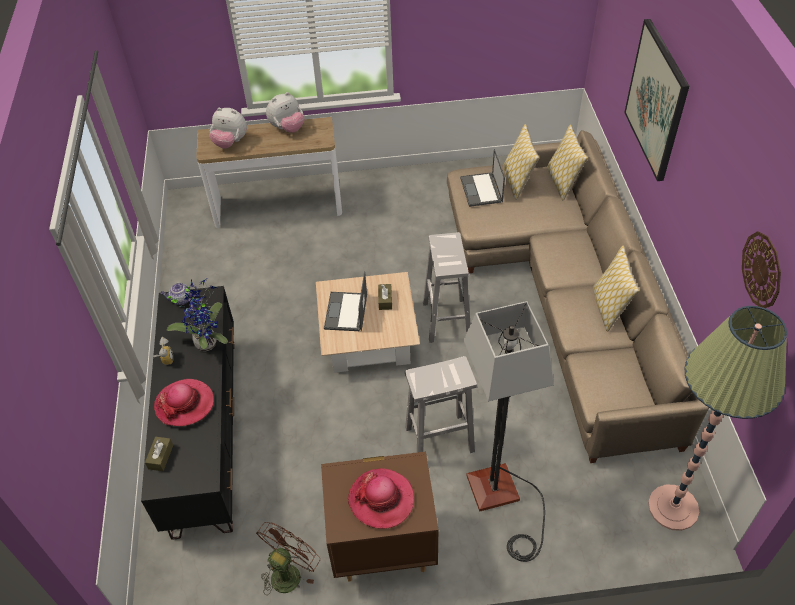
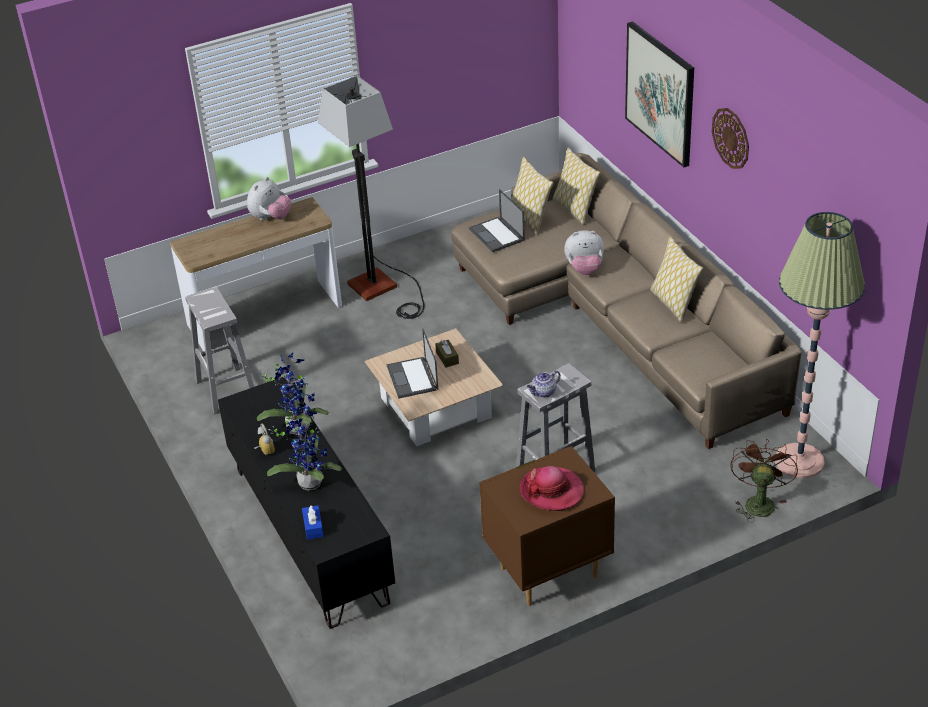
camera: 20 degrees left, 10 degrees down
(160, 457) = (313, 527): brown tissue box -> blue tissue box
(181, 299) = (246, 399): teapot -> teapot (543, 392)
(184, 404) = (309, 480): hat -> potted plant
(230, 142) = (215, 245): plush toy -> plush toy (584, 269)
(289, 572) = (466, 617): brown fan -> brown fan (758, 501)
(446, 319) = (507, 370): white stool -> white stool (226, 389)
(502, 500) = (641, 501): floor lamp -> floor lamp (382, 290)
(762, 270) = (812, 194): wall clock -> wall clock (731, 138)

